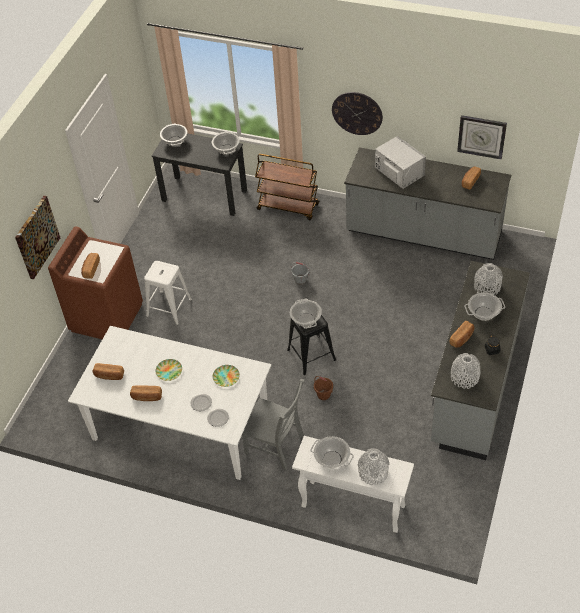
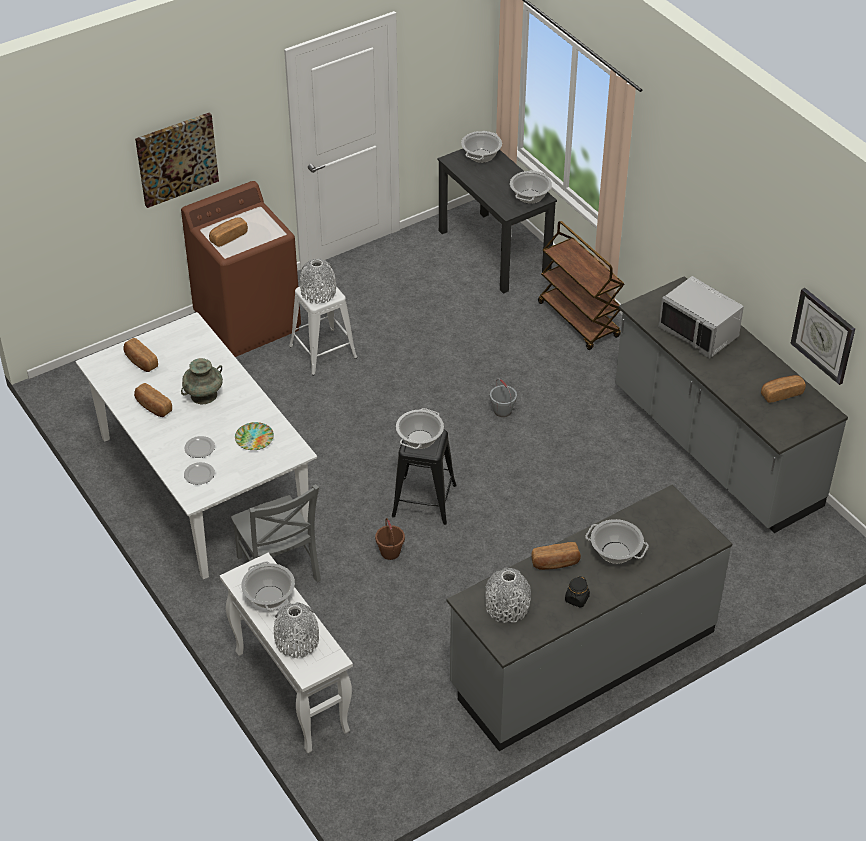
camera: 35 degrees right, 5 degrees down
(169, 371) = (203, 395): plate -> turquoise vase
(357, 113) = (691, 222): wall clock -> none
(398, 172) = (699, 332): grey microwave -> grey microwave turned 135 degrees clockwise
(487, 287) = (656, 526): grey vase -> grey vase (318, 293)

